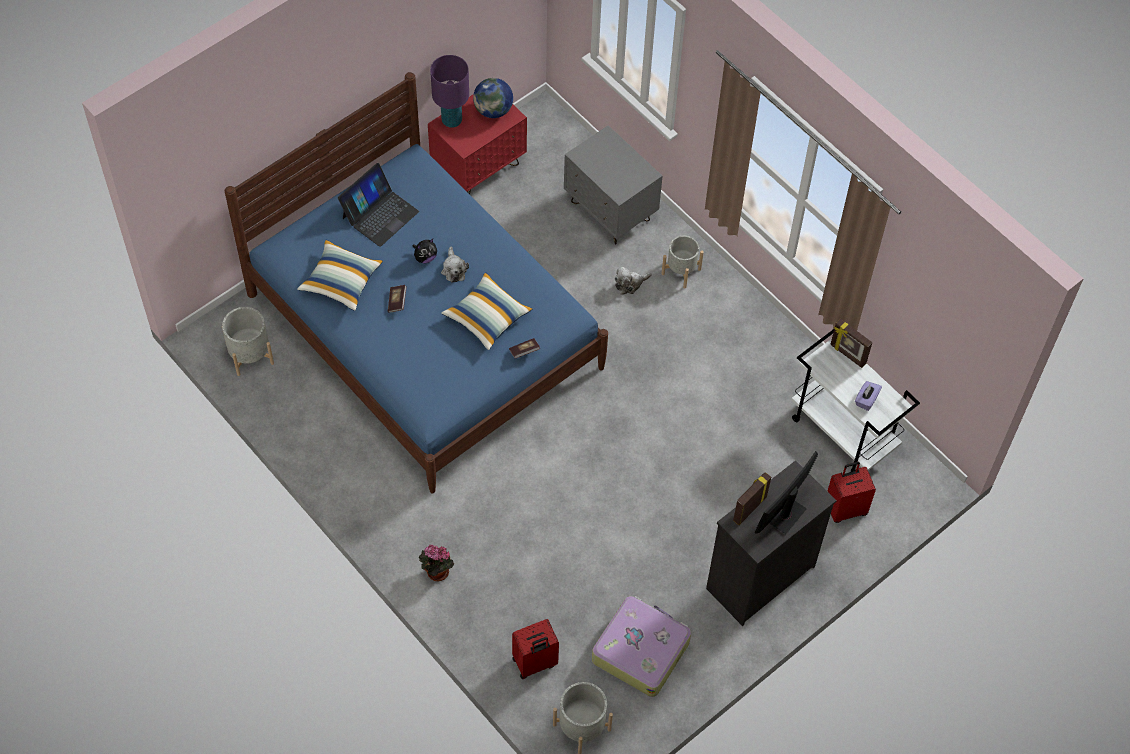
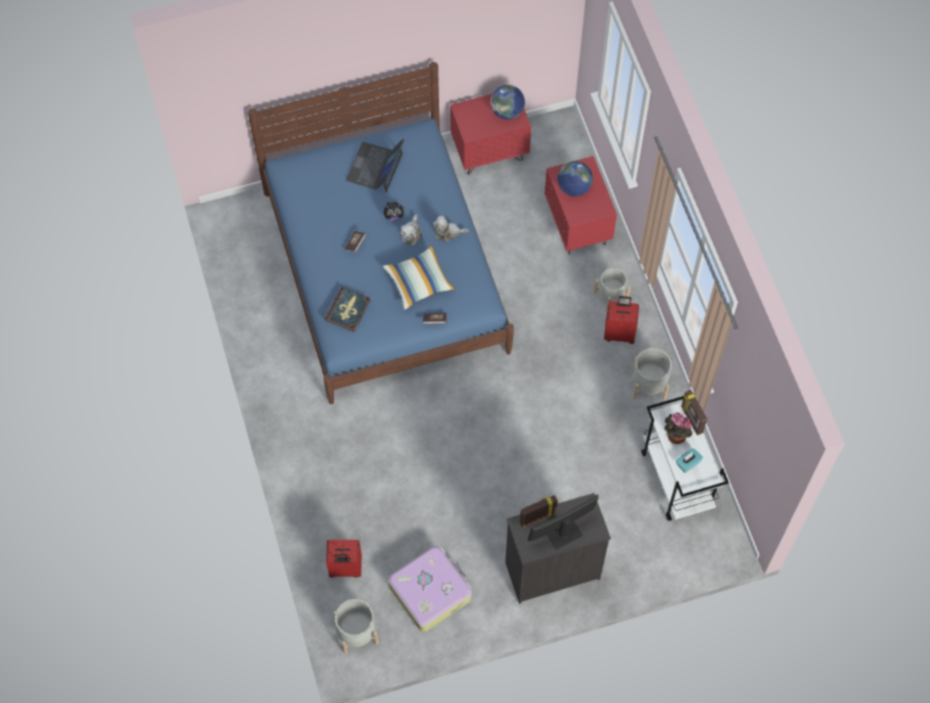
camera: 25 degrees right, 5 degrees up
(250, 355) = (244, 241): grey planter -> grey planter (648, 385)
(341, 281) = (321, 211): pillow -> none
(379, 214) = (375, 167): laptop -> laptop turned 135 degrees clockwise
(423, 374) = (348, 310): none -> book
(436, 573) = (304, 468): potted plant -> potted plant (674, 436)
(451, 120) = (470, 108): purple table lamp -> none
(603, 164) = (574, 187): none -> globe
(610, 212) = (577, 226): grey nightstand -> red nightstand
(630, 284) = (564, 291): plush toy -> plush toy (448, 232)
(845, 508) = (648, 542): red suitcase -> red suitcase (619, 333)
(866, 400) = (687, 463): purple tissue box -> turquoise tissue box

